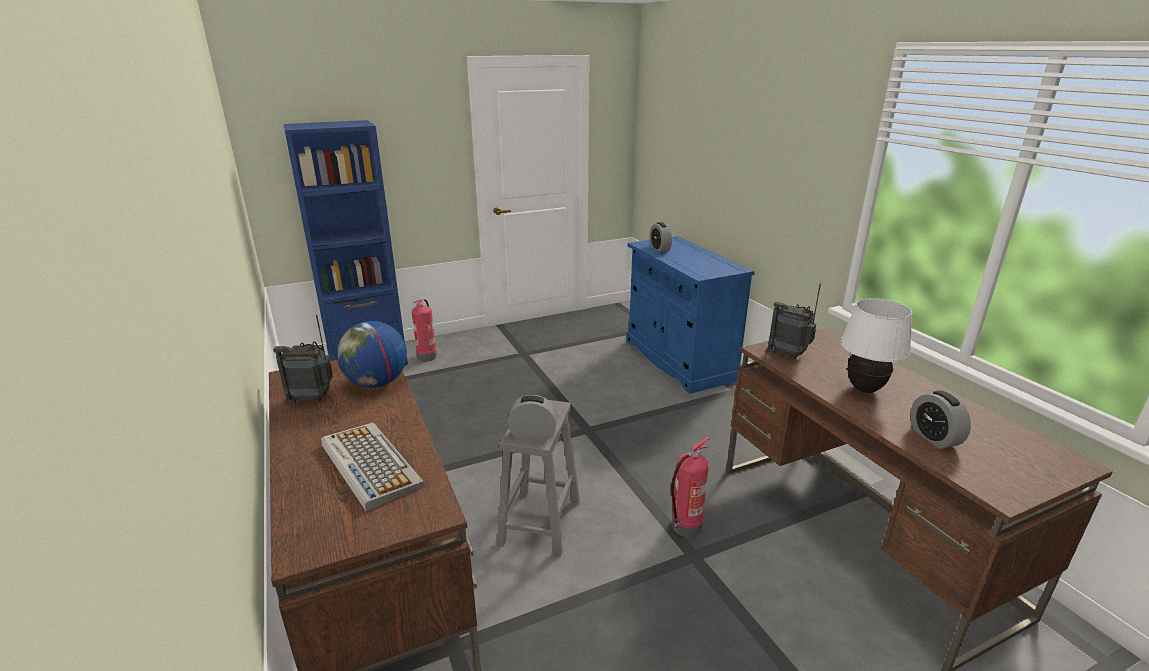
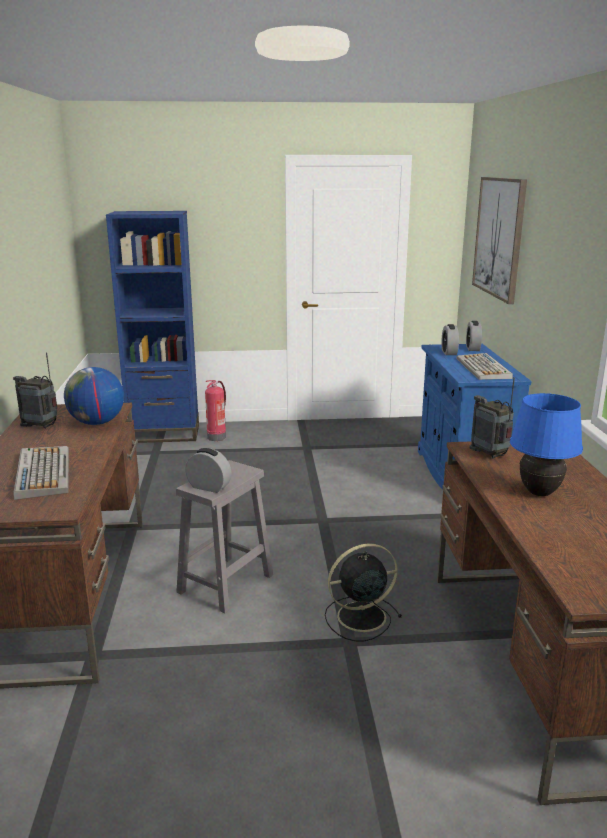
camera: 20 degrees right, 5 degrees down
(686, 527) = (359, 617): fire extinguisher -> black fan
(693, 136) = (499, 237): none -> picture
(704, 263) = (484, 368): none -> keyboard
(864, 389) = (539, 493): white table lamp -> blue table lamp
(934, 437) = (568, 541): alarm clock -> alarm clock (472, 348)

